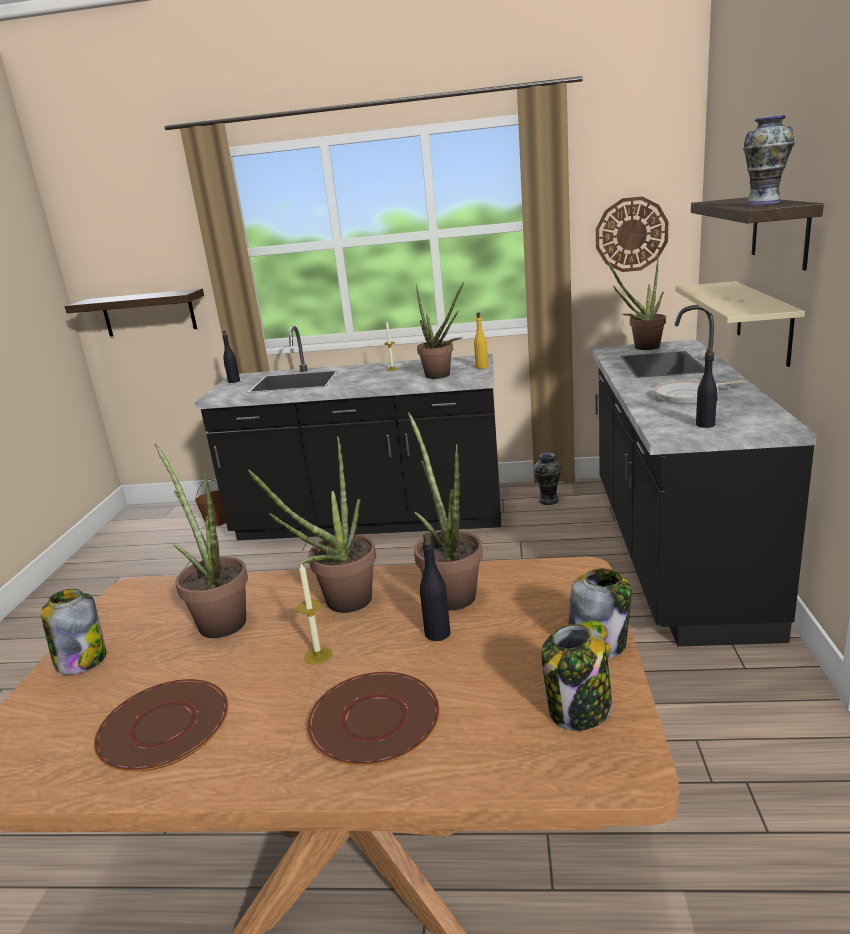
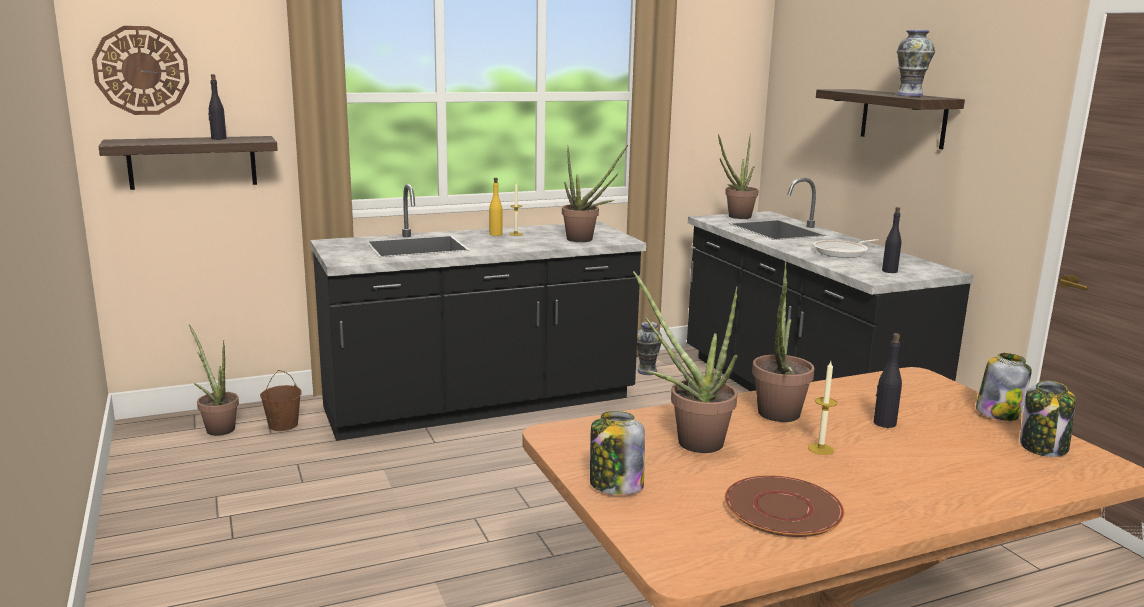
camera: 30 degrees left, 5 degrees down
(234, 381) = (334, 246): black bottle -> black bottle (218, 138)
(375, 719) = (930, 475): brown plate -> none
(448, 592) = (847, 399): potted plant -> potted plant (217, 428)
(482, 367) = (612, 232): yellow bottle -> yellow bottle (496, 234)
(631, 234) = (713, 113): wall clock -> wall clock (141, 70)
(764, 321) = (880, 191): beige shelf -> none

